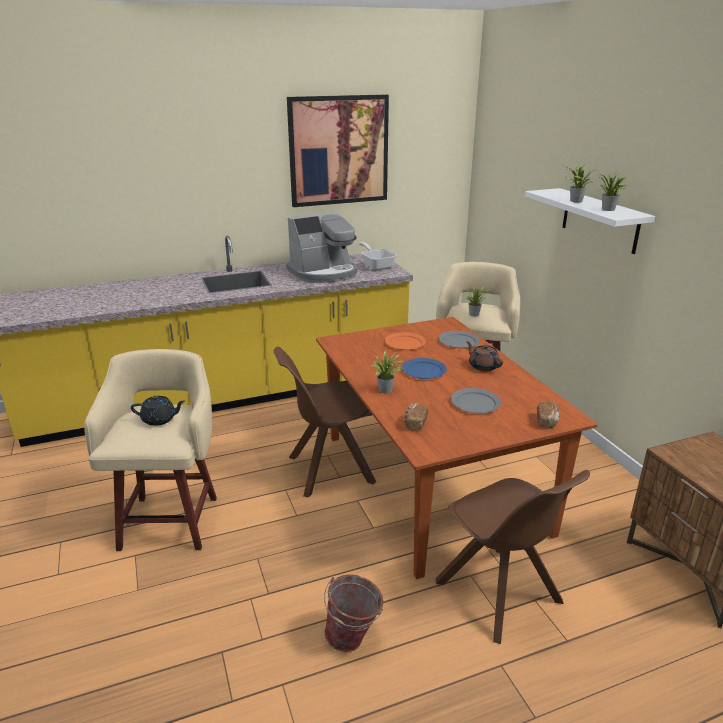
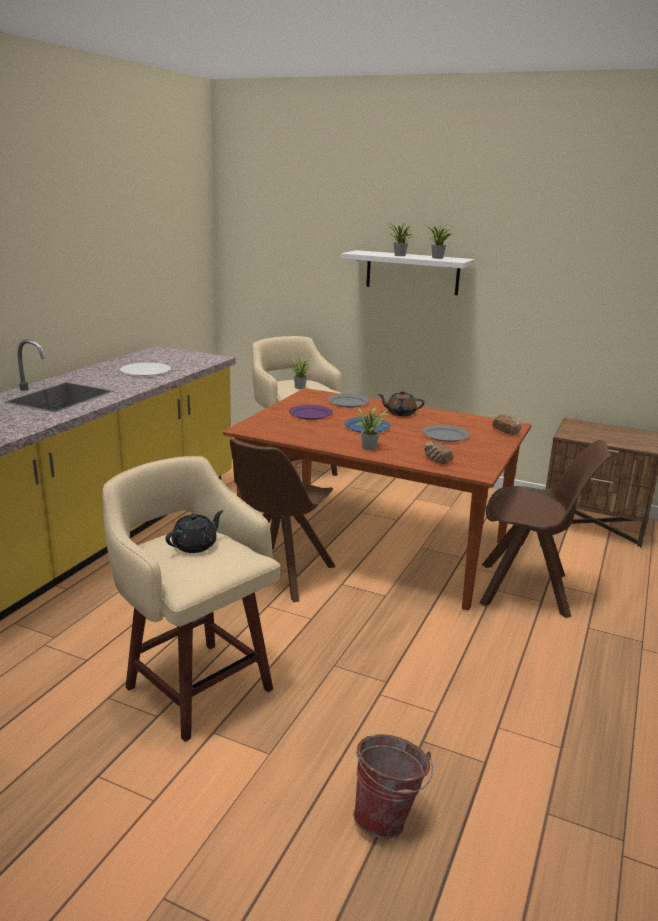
camera: 45 degrees left, 5 degrees down
(324, 273) = (145, 371): coffee machine -> white plate
(338, 150) = (112, 226): picture -> none
(354, 639) = (493, 669): bucket -> bucket (389, 817)
(376, 265) = (183, 356): frying pan -> none
(405, 343) = (310, 414): orange plate -> purple plate

